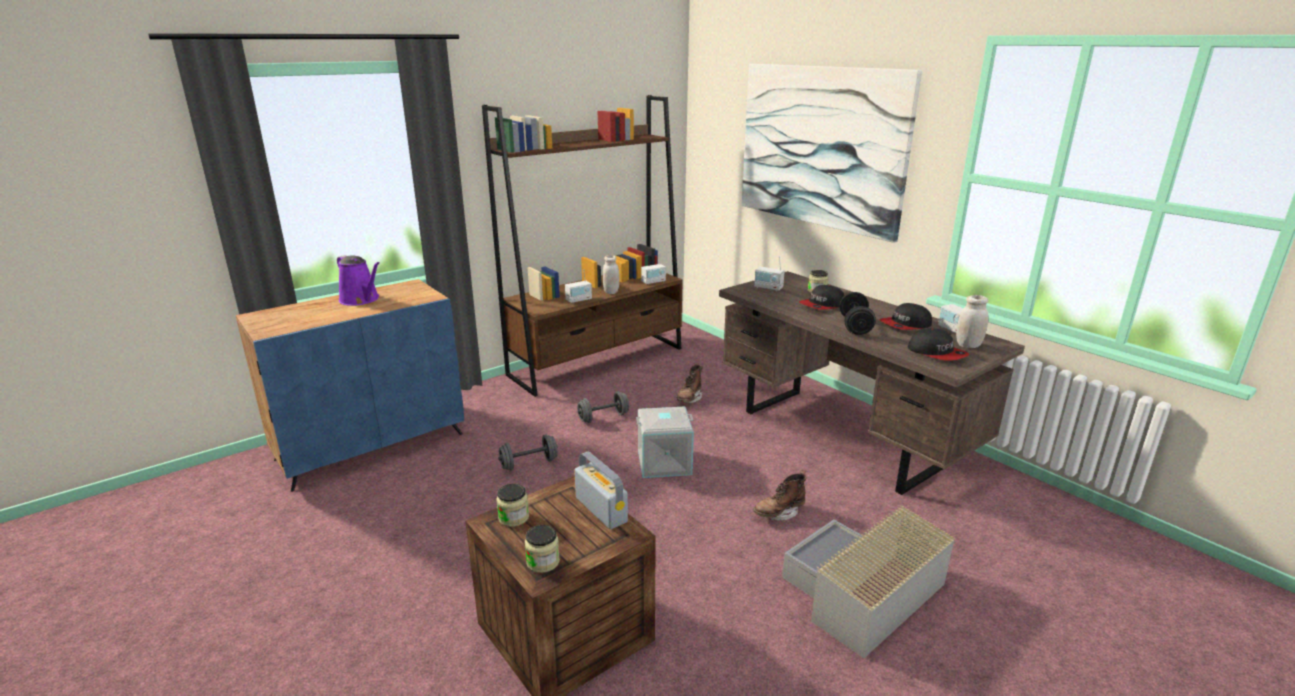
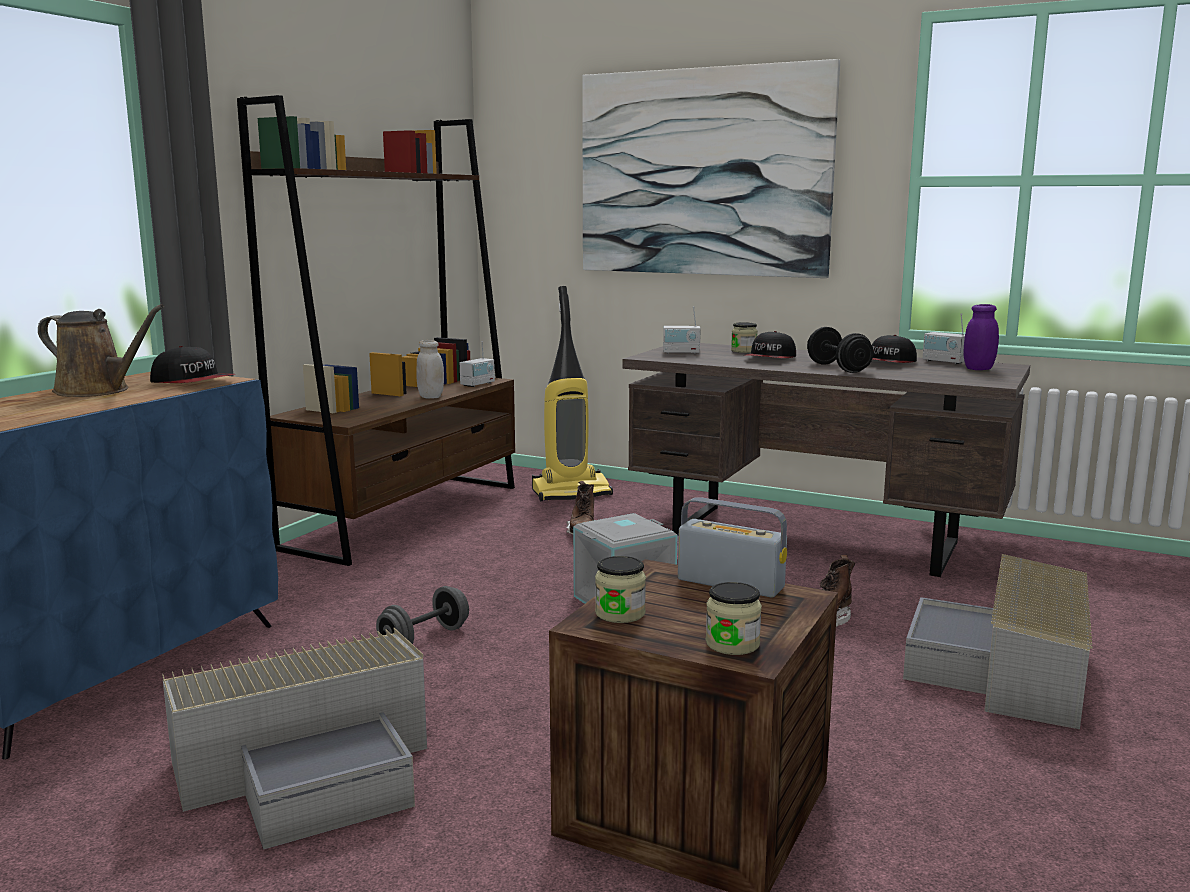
camera: 25 degrees left, 10 degrees down
(361, 300) = (97, 391): purple watering can -> brown watering can
(407, 539) = (312, 768): none -> grey storage box
(579, 300) = (394, 407): radio -> none
(603, 417) = (483, 571): grey dumbbell -> none
(713, 360) = (571, 493): none -> vacuum cleaner
(937, 353) = (960, 376): cap -> cap (193, 382)
(968, 345) = (979, 369): white jar -> purple jar

